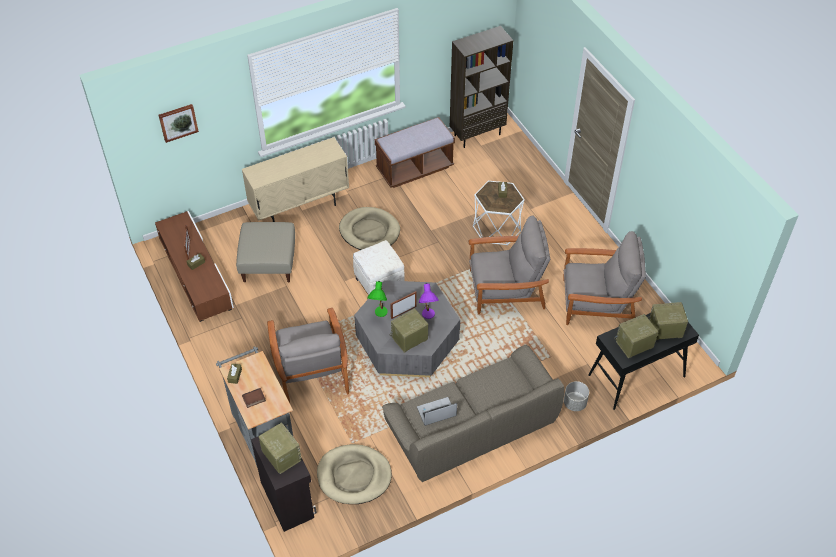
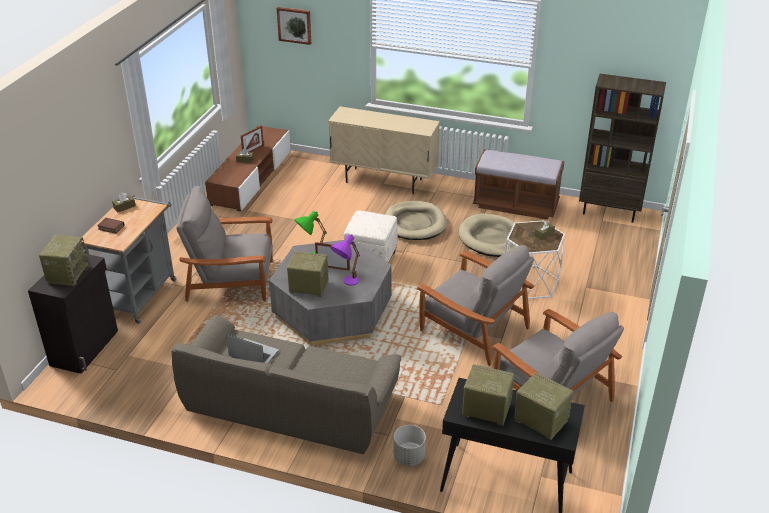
camera: 45 degrees right, 15 degrees down
(268, 262) = (309, 199): beige ottoman -> none
(311, 371) = (231, 281): grey armchair -> grey armchair turned 60 degrees clockwise
(354, 476) = (150, 369): beige dog bed -> beige dog bed (492, 239)

